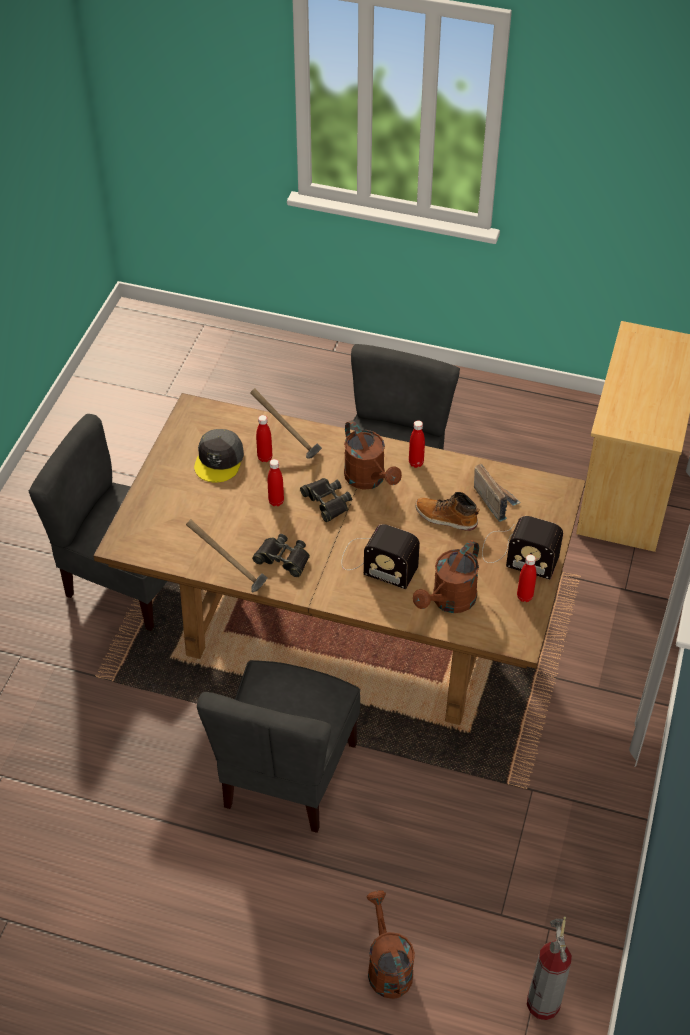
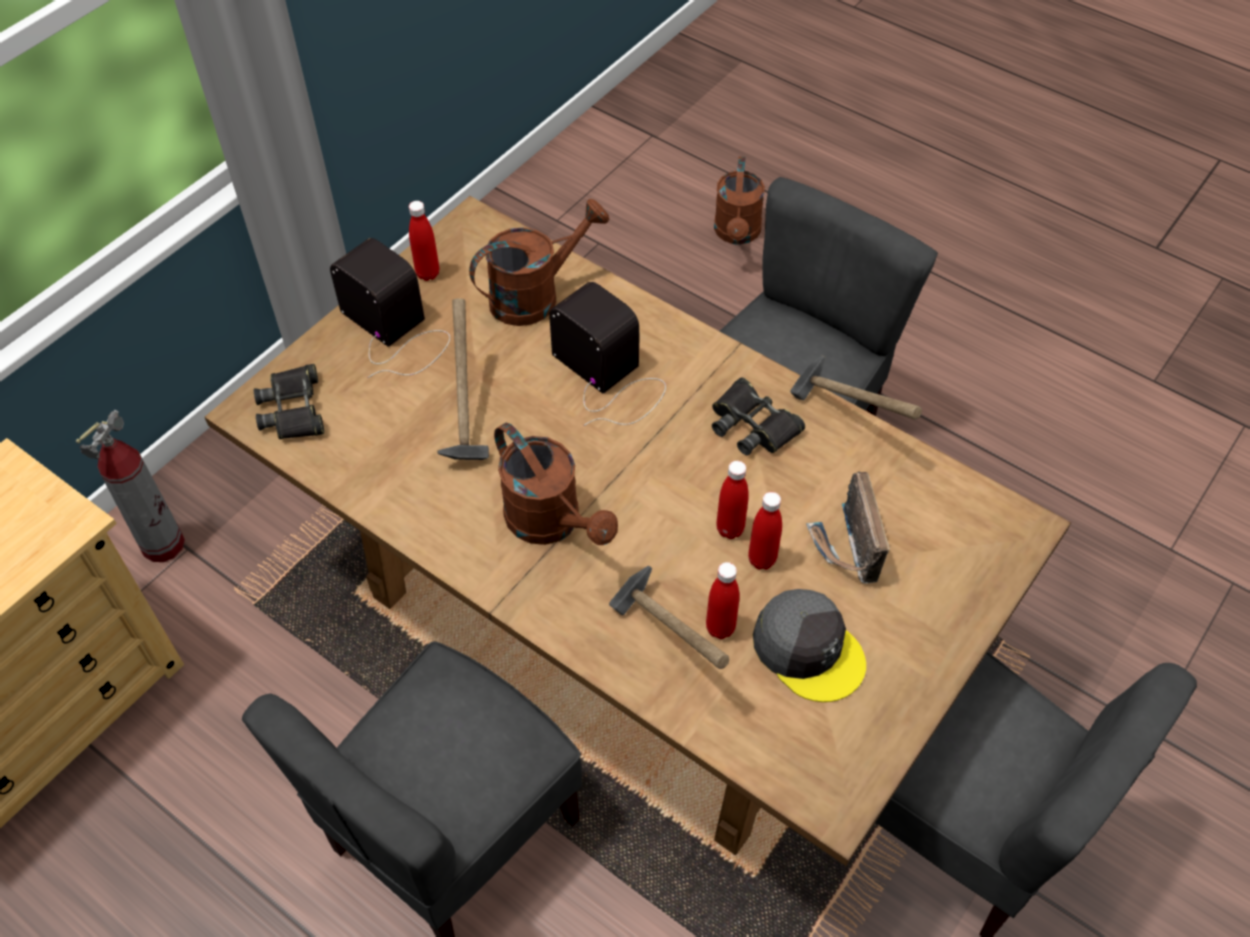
camera: 160 degrees left, 5 degrees up
(219, 460) = (808, 649): grey cap -> grey cap turned 105 degrees clockwise
(327, 502) = (643, 503): black binoculars -> black binoculars (293, 409)
(369, 480) = (552, 523): brown watering can -> brown watering can turned 150 degrees clockwise
(416, 463) = (454, 531): red bottle -> red bottle (762, 559)
(445, 518) = (465, 417): boot -> hammer
(495, 500) = (368, 425): radio -> radio (846, 548)
(543, 1004) = (599, 170): fire extinguisher -> fire extinguisher (163, 544)

